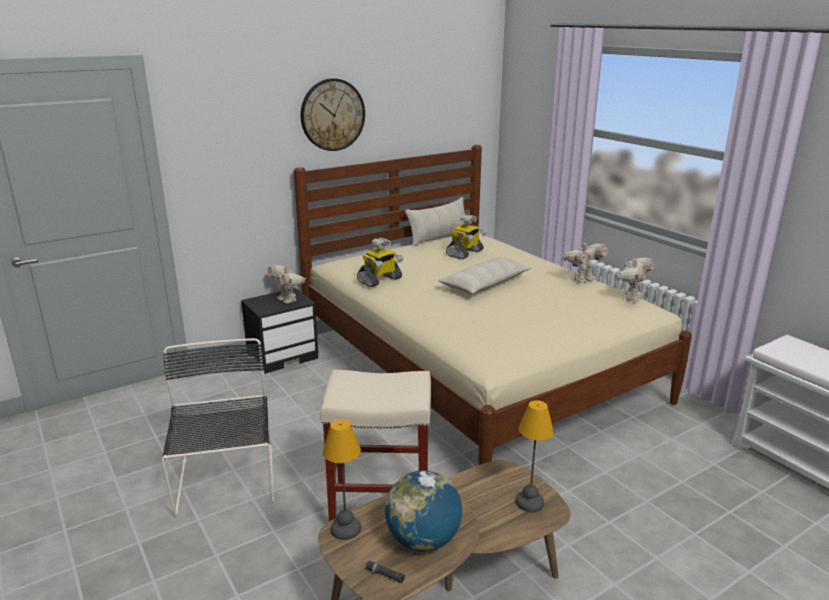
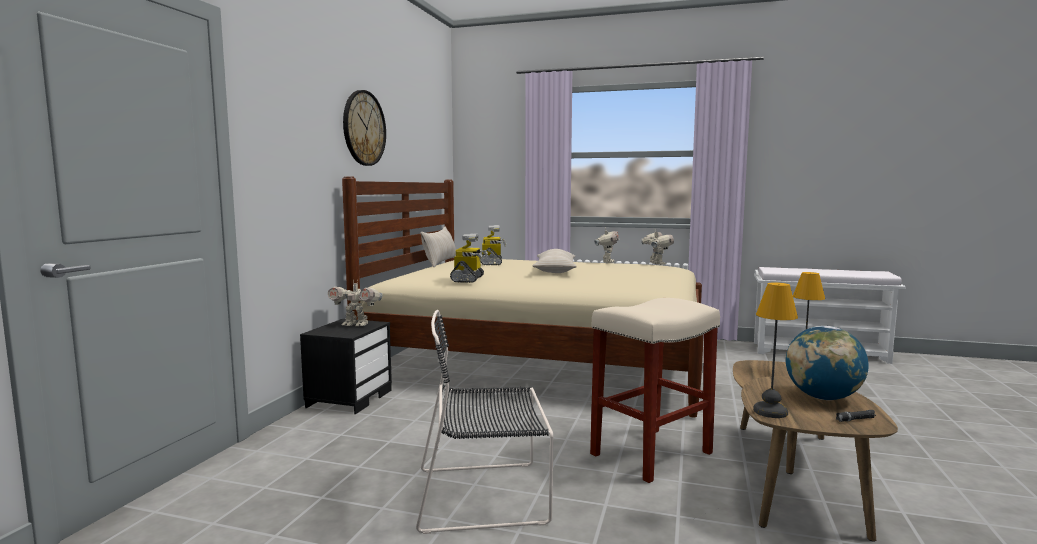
camera: 40 degrees left, 15 degrees down
(226, 482) = (486, 495): black chair -> black chair turned 45 degrees counterclockwise

